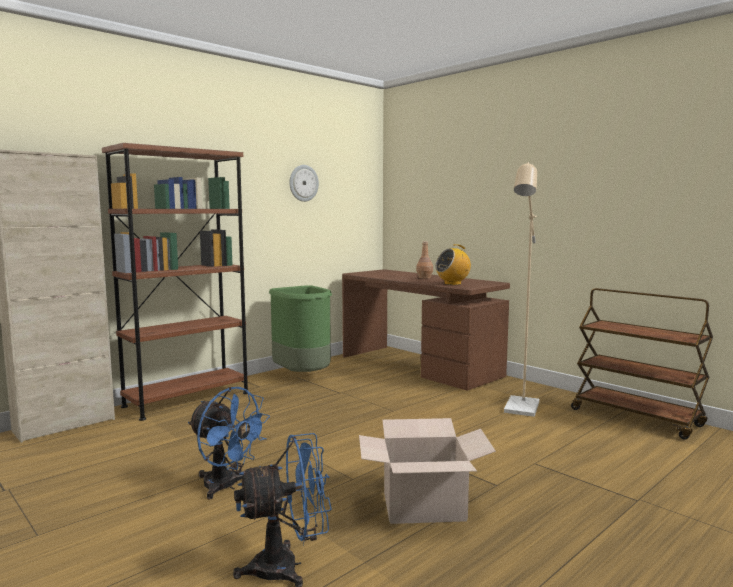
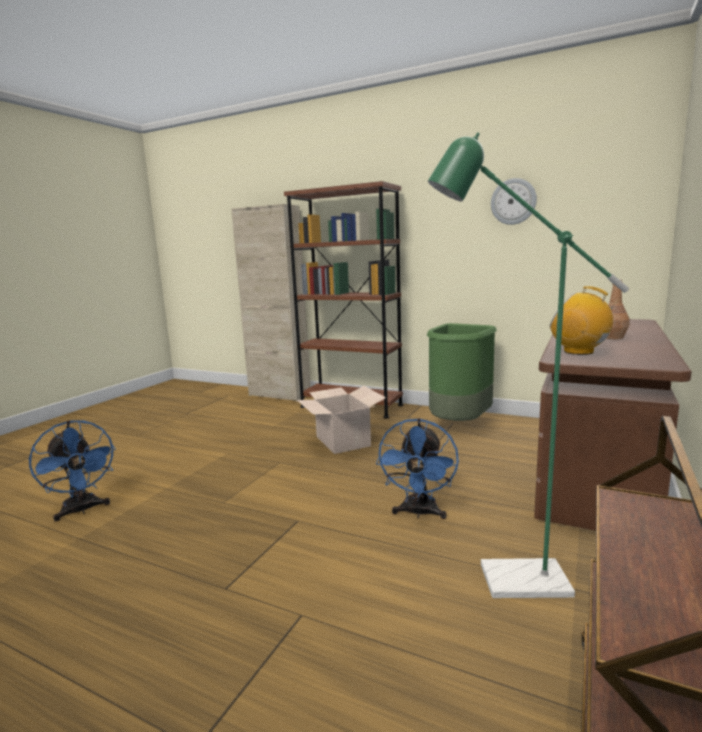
camera: 70 degrees right, 5 degrees up
(227, 486) = (199, 461): blue fan -> blue fan (419, 513)
(424, 506) = (171, 548): cardboard box -> cardboard box (343, 441)
(521, 410) = (508, 580): beige floor lamp -> green floor lamp

